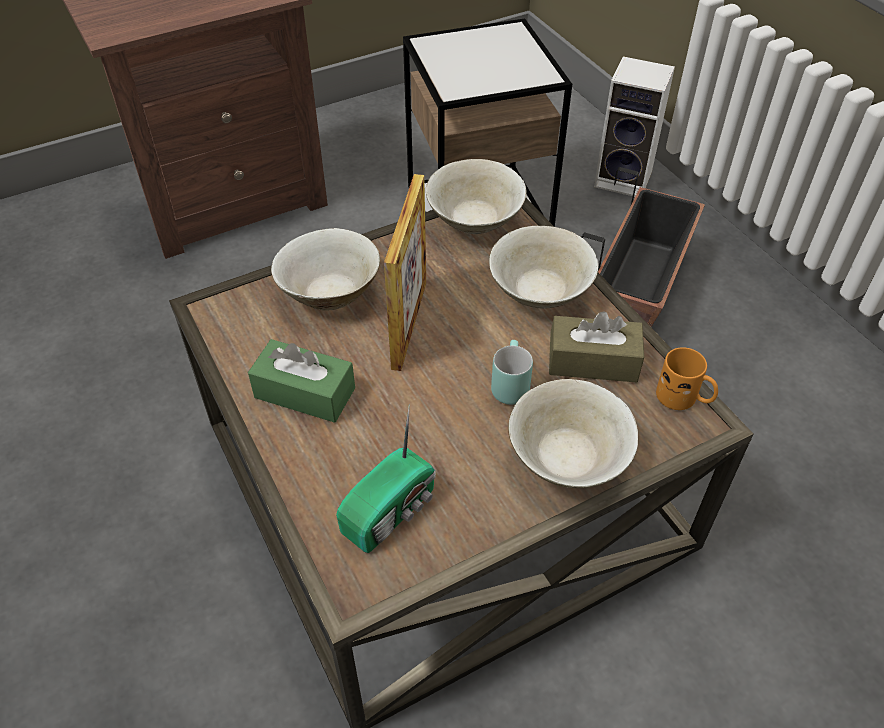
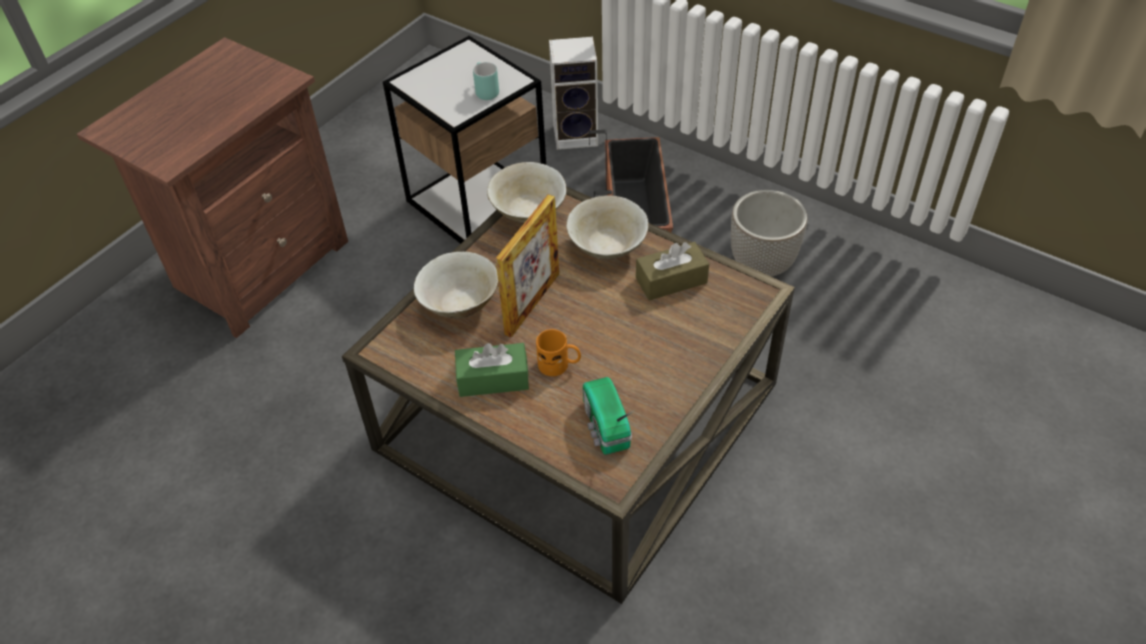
camera: 25 degrees left, 0 degrees up
(392, 510) = (605, 427): radio -> radio turned 150 degrees clockwise
(409, 324) = (532, 303): picture frame -> picture frame turned 45 degrees clockwise
(507, 384) = (626, 317): turquoise mug -> turquoise mug (484, 91)
(567, 459) = (693, 349): beige bowl -> none
(684, 398) = (742, 281): orange mug -> orange mug (559, 365)
(763, 396) = (762, 265): none -> planter

